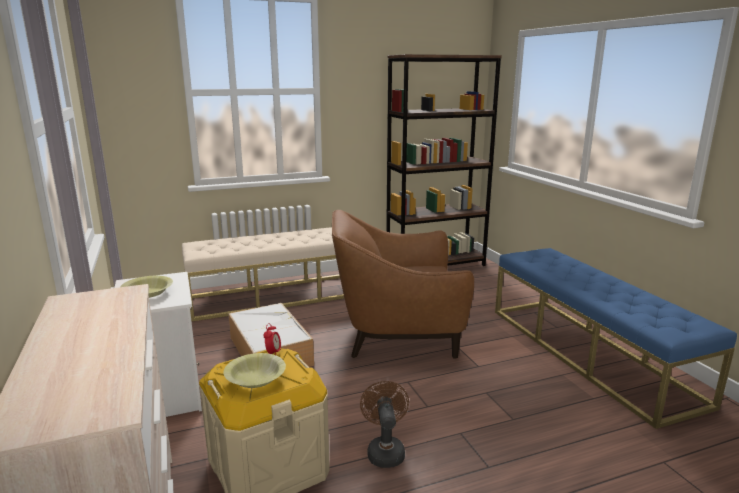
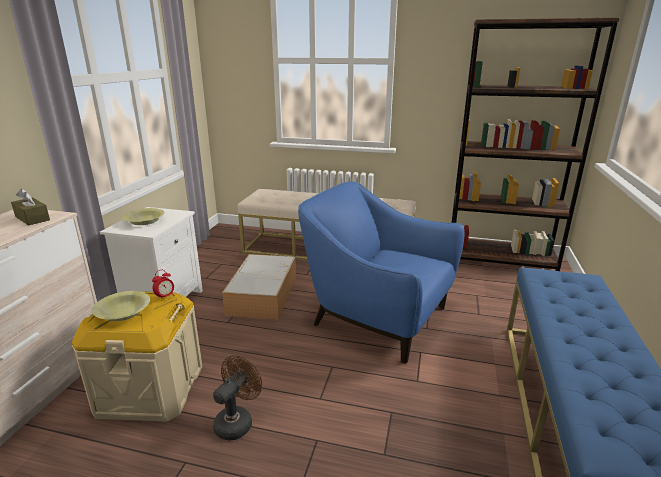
camera: 35 degrees right, 5 degrees up
(107, 300) = (32, 218): none -> brown tissue box
(397, 334) = (378, 317): brown armchair -> blue armchair

